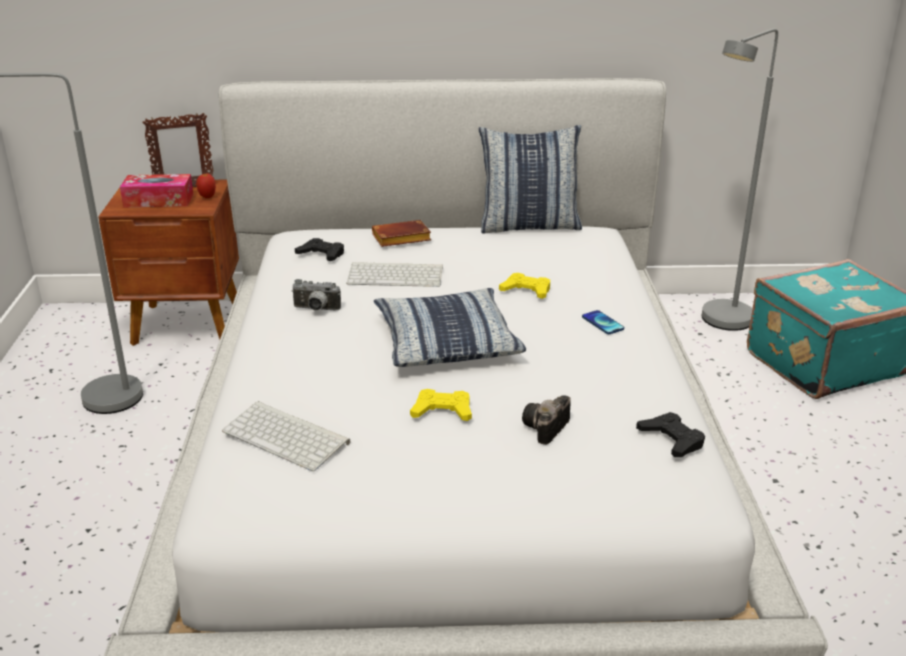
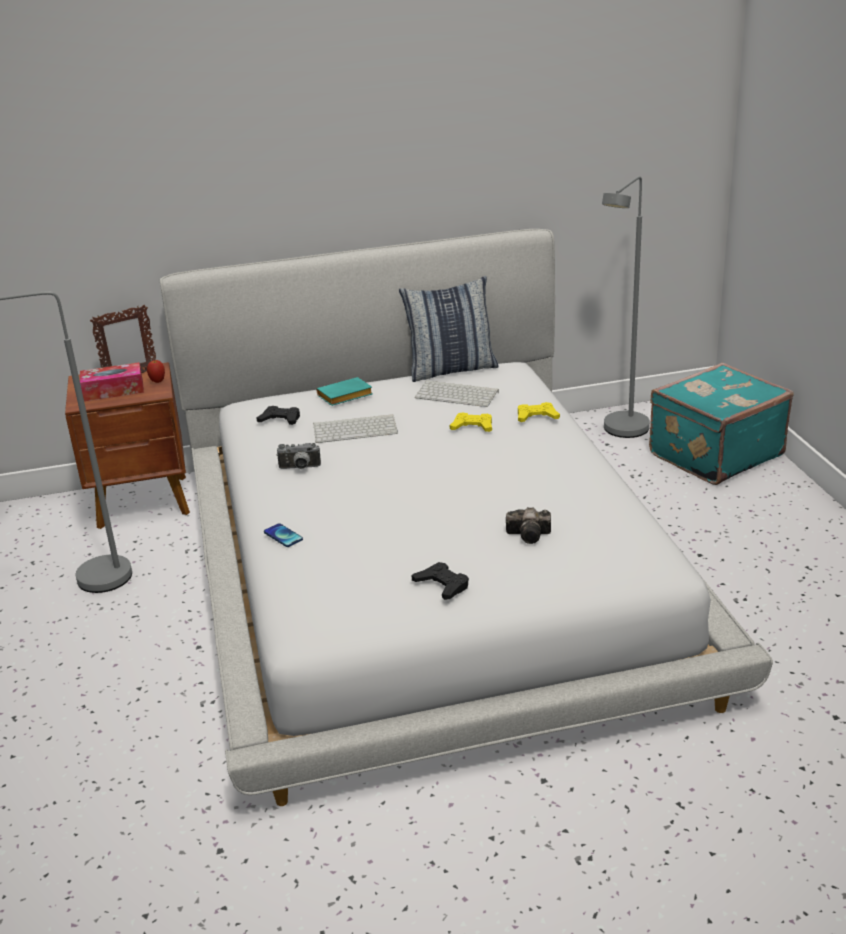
camera: 10 degrees left, 0 degrees up
(288, 436) = (327, 572): keyboard -> keyboard (458, 394)
(400, 239) = (344, 397): brown book -> turquoise book
(442, 411) = (444, 534): yellow game controller -> yellow game controller (536, 417)
(446, 341) = (423, 479): pillow -> none
(545, 429) = (531, 535): camera -> camera turned 105 degrees counterclockwise
(602, 323) = (545, 445): phone -> phone (283, 536)
(671, 440) = (630, 528): black game controller -> black game controller (442, 585)

